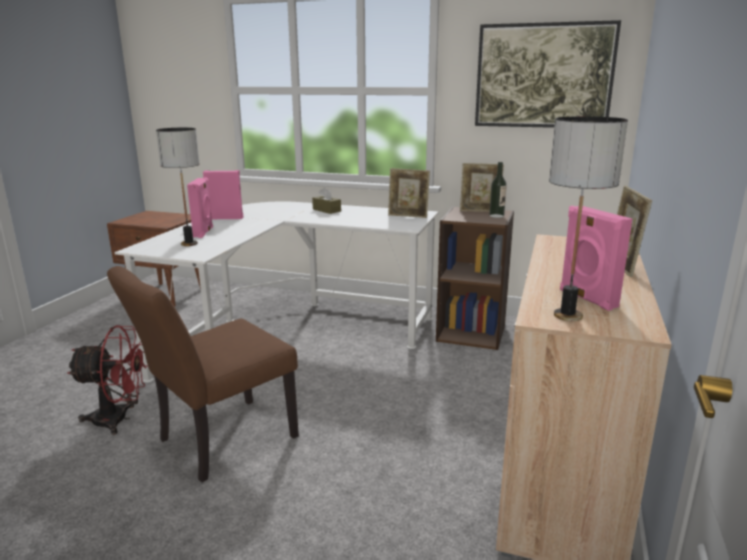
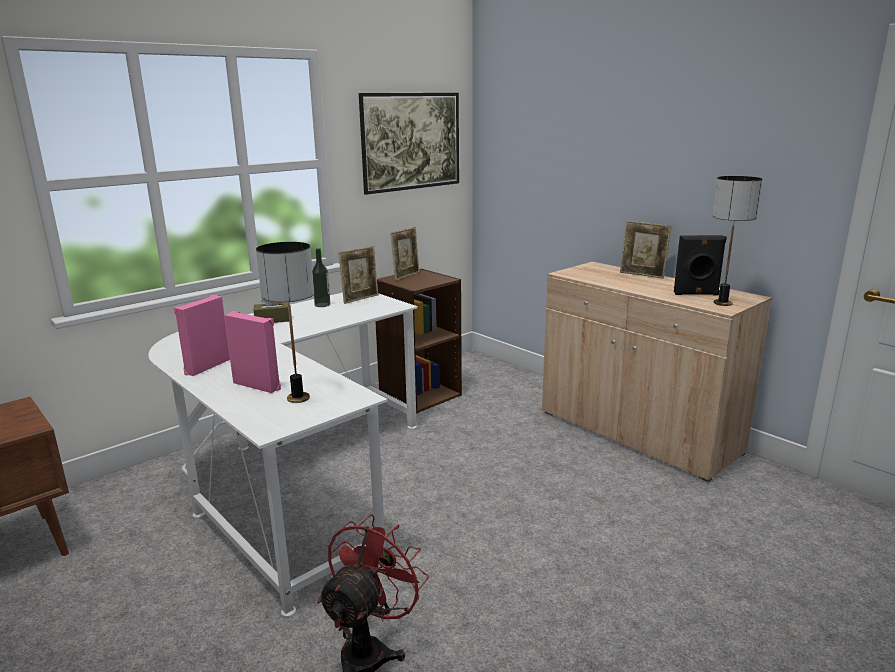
camera: 60 degrees left, 0 degrees up
(218, 442) = (486, 577): brown chair -> none
(496, 216) = (430, 275): bottle -> bottle (322, 305)
(586, 299) = (696, 294): pink speaker -> black speaker

